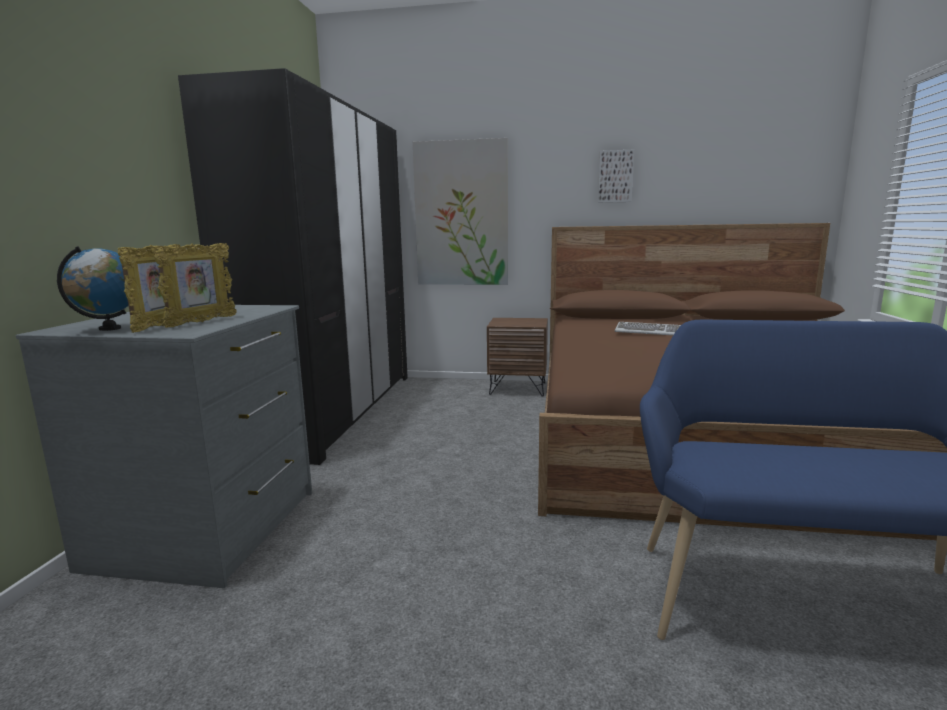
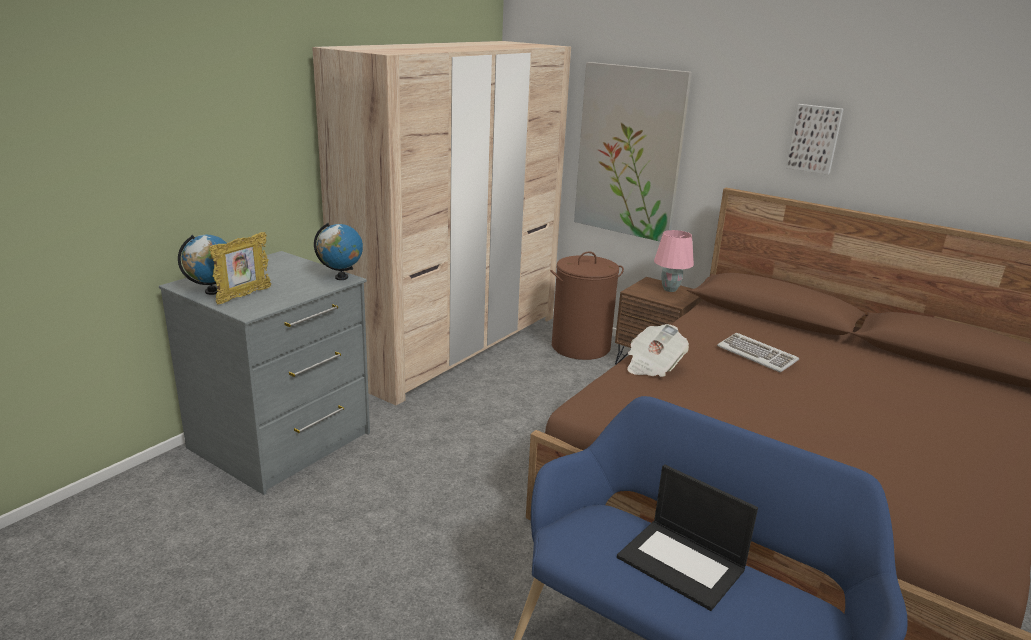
camera: 25 degrees right, 10 degrees up
(201, 322) = (272, 296): picture frame -> none
(269, 307) = (341, 277): none -> globe
(337, 410) = (454, 345): black wardrobe -> beige wardrobe
(450, 390) = (580, 347): none -> brown laundry basket
(521, 320) = (670, 289): none -> pink table lamp
(589, 348) = (653, 366): none -> newspaper
(822, 454) = (682, 563): none -> laptop

